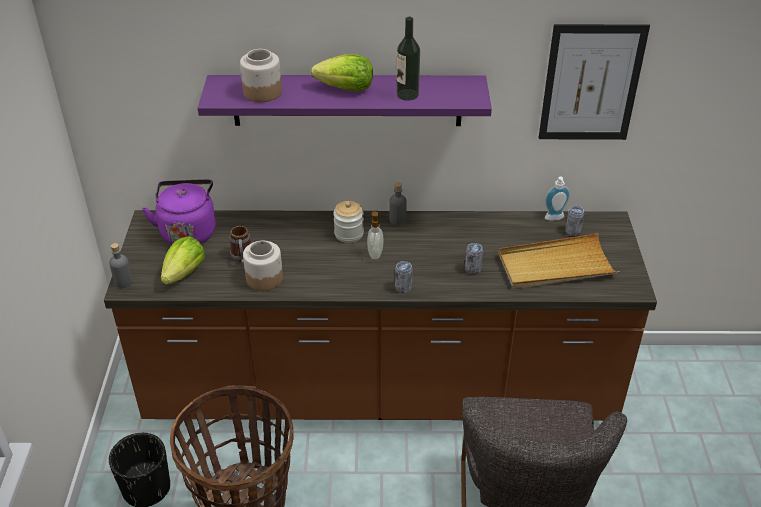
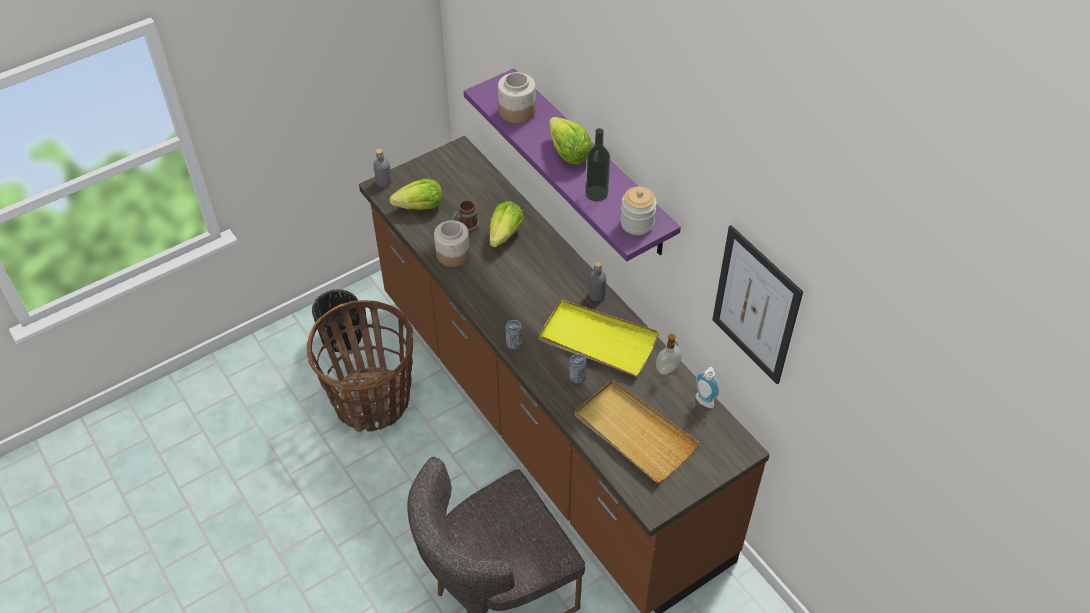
camera: 55 degrees right, 10 degrees up
(188, 231) = (467, 179): purple kettle -> none
(278, 238) = (505, 234): none -> lettuce
(349, 234) = (550, 273): jar -> jar (637, 223)
(376, 254) = (540, 304): soap dispenser -> soap dispenser (668, 369)
(445, 241) = (597, 340): none -> yellow tray
(572, 231) = (695, 424): can -> none

